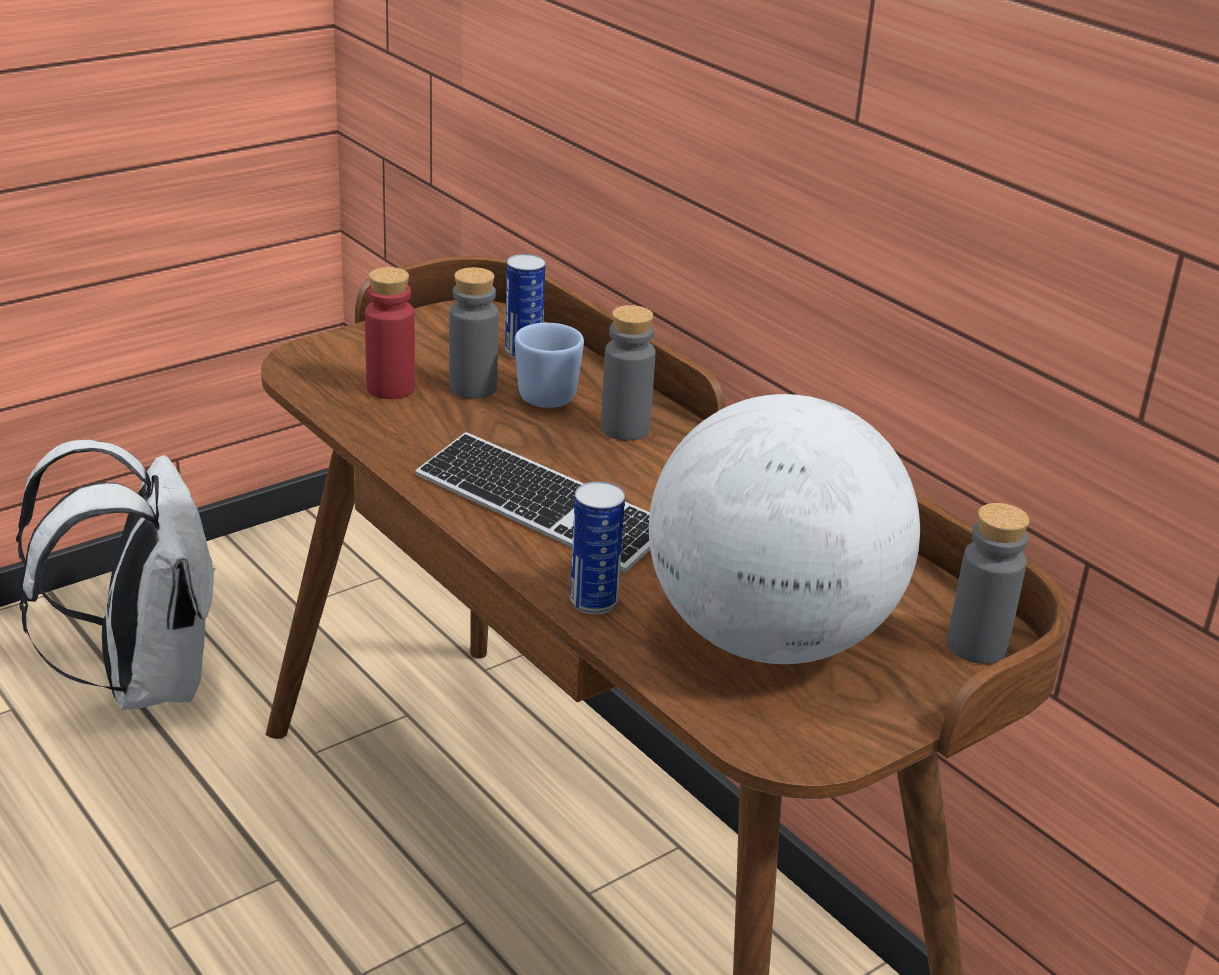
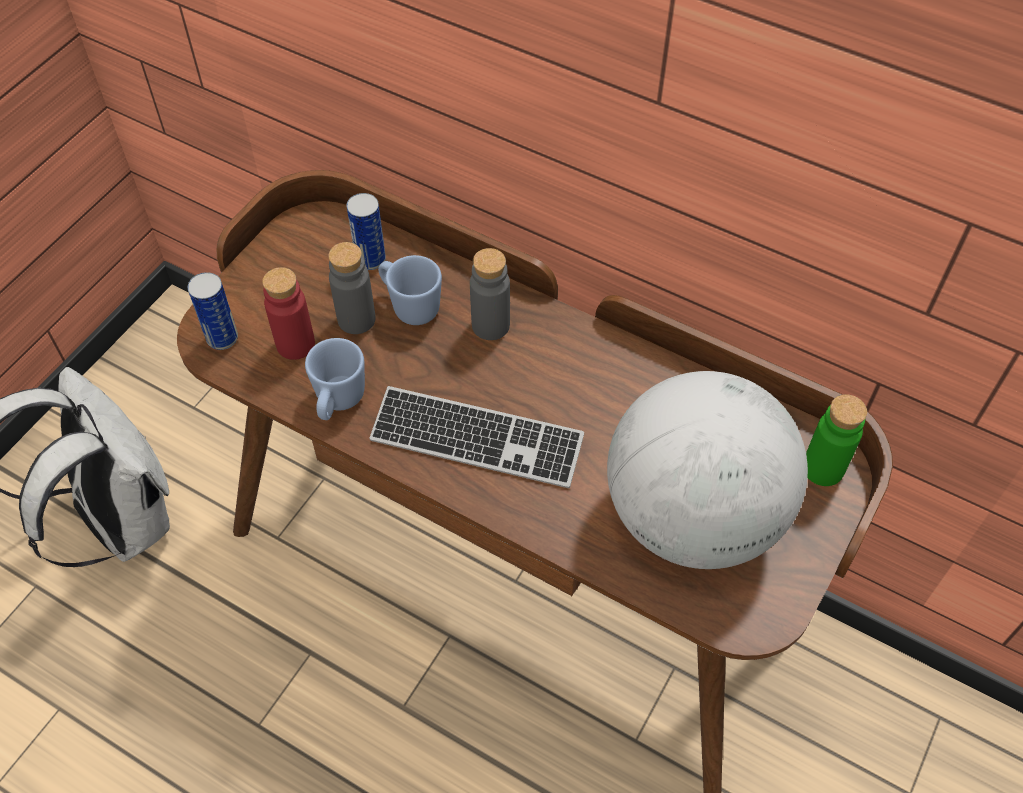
camera: 20 degrees left, 25 degrees up
(403, 439) = (338, 402): none -> blue mug
(593, 602) = (563, 529): can -> can (222, 338)
(976, 646) = (823, 468): grey bottle -> green bottle

